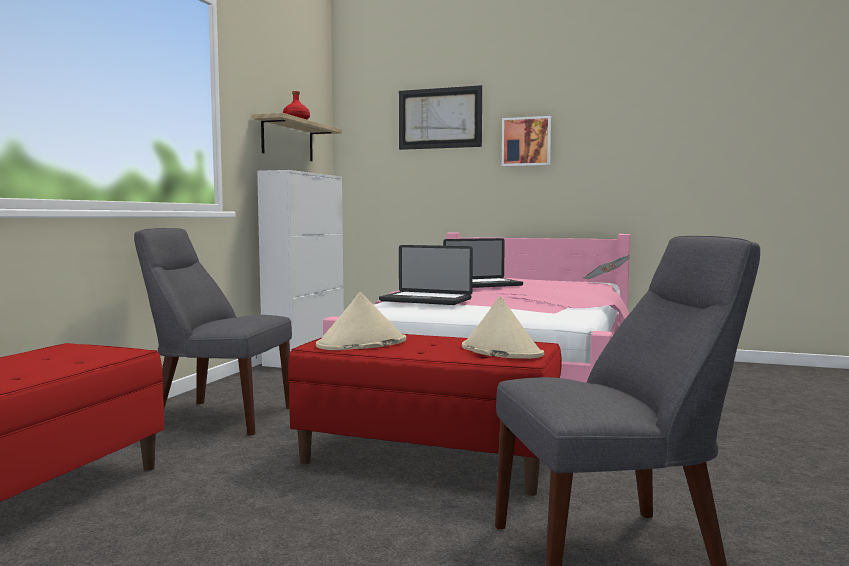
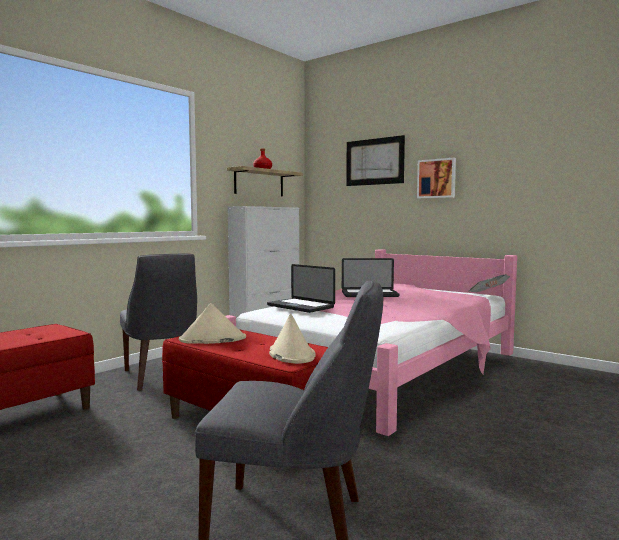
camera: 20 degrees right, 0 degrees up
(218, 417) = (162, 377): grey chair -> grey chair turned 150 degrees counterclockwise

